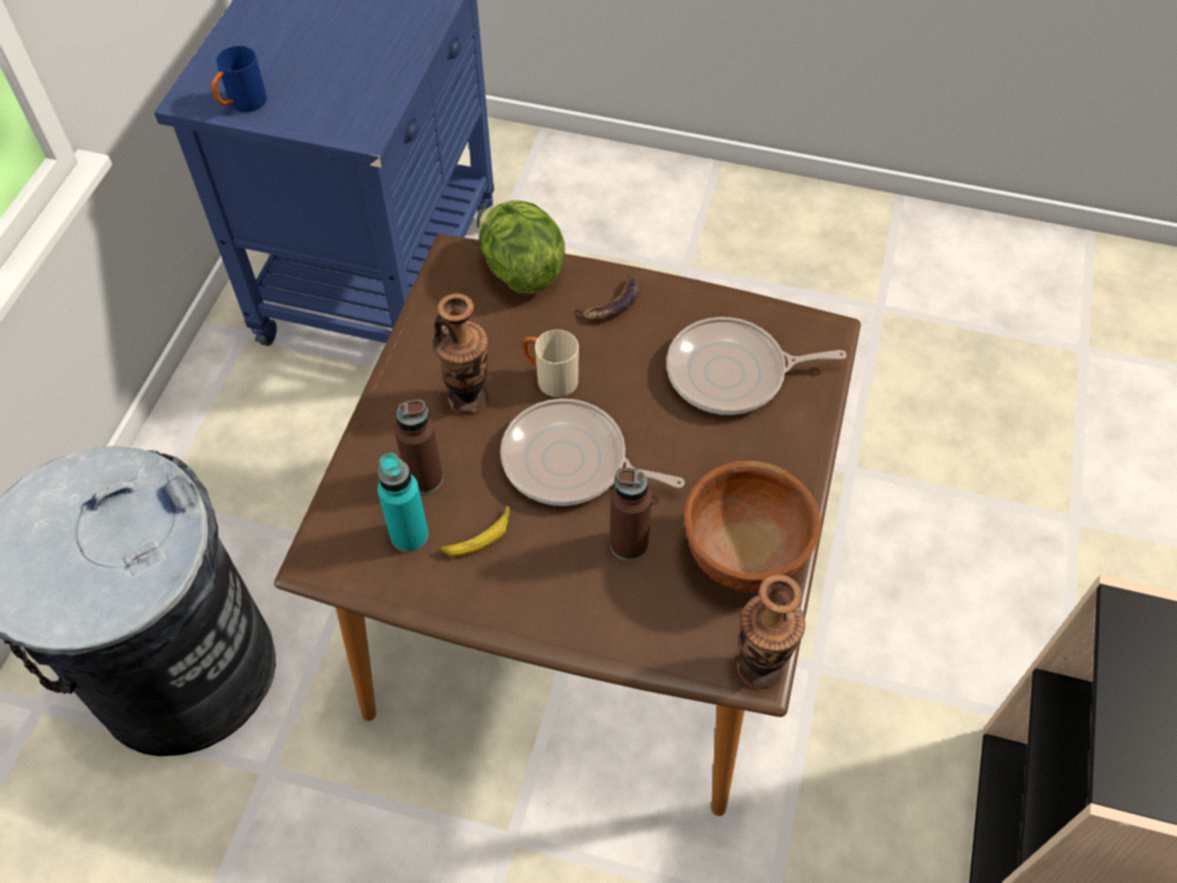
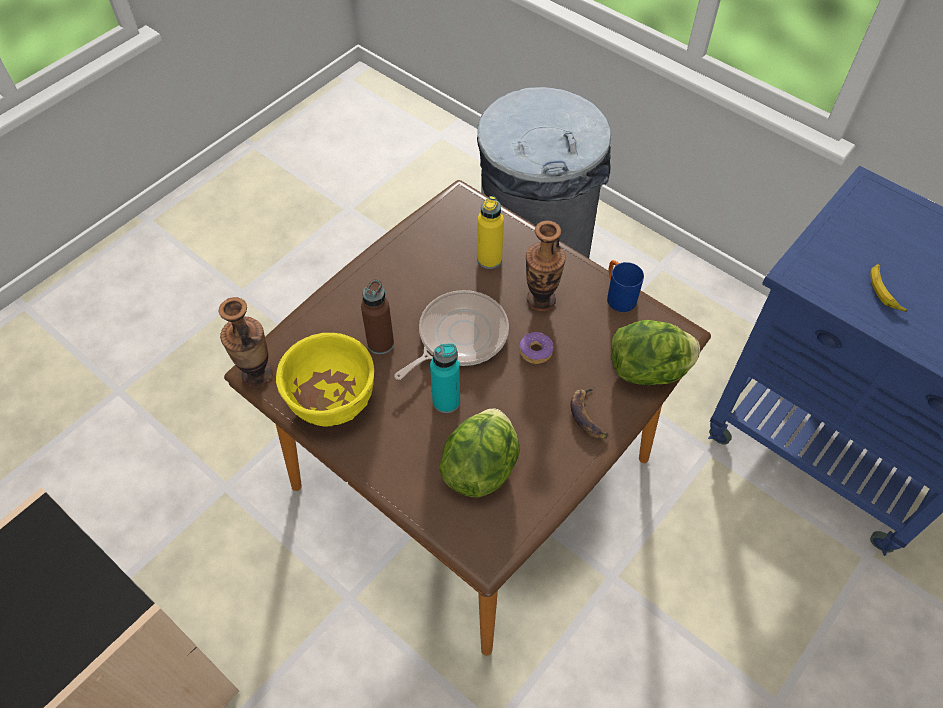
camera: 115 degrees right, 0 degrees up
(242, 105) = (853, 212): blue mug -> blue mug (618, 296)
(409, 535) = (453, 241): turquoise bottle -> turquoise bottle (446, 401)
(424, 478) = (489, 259): brown bottle -> yellow bottle
(478, 536) = (432, 271): banana -> banana (884, 291)
(550, 378) = (535, 351): beige mug -> donut
(732, 374) = (481, 467): frying pan -> lettuce
(742, 557) = (332, 401): brown bowl -> yellow bowl

